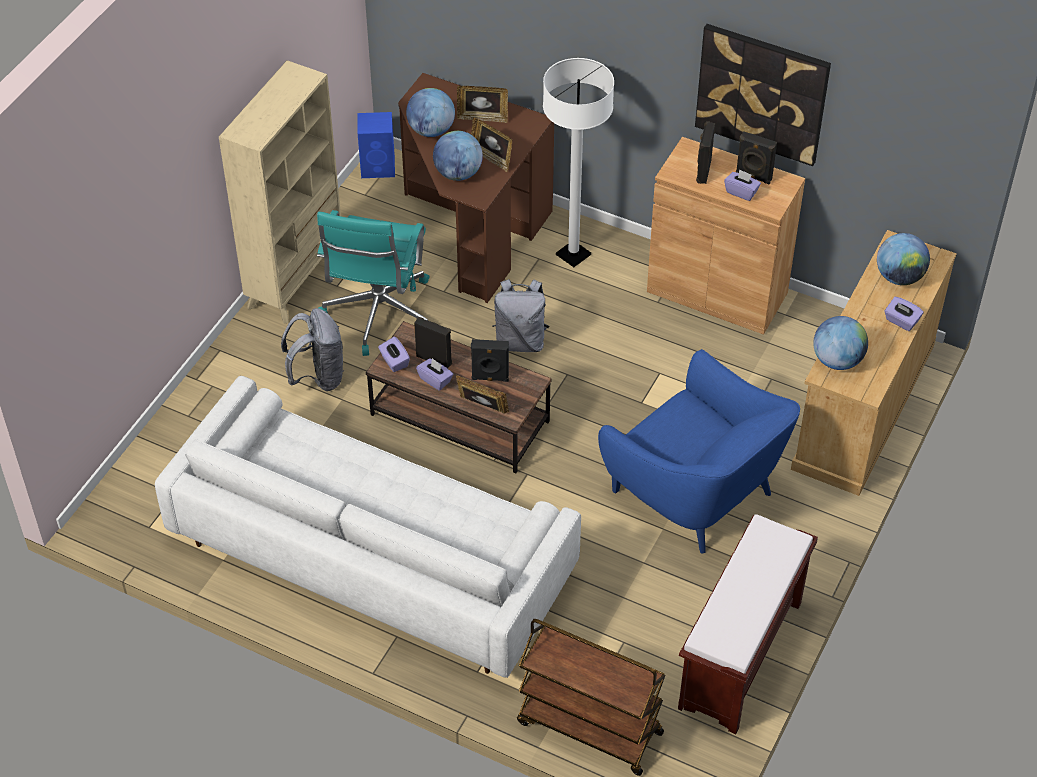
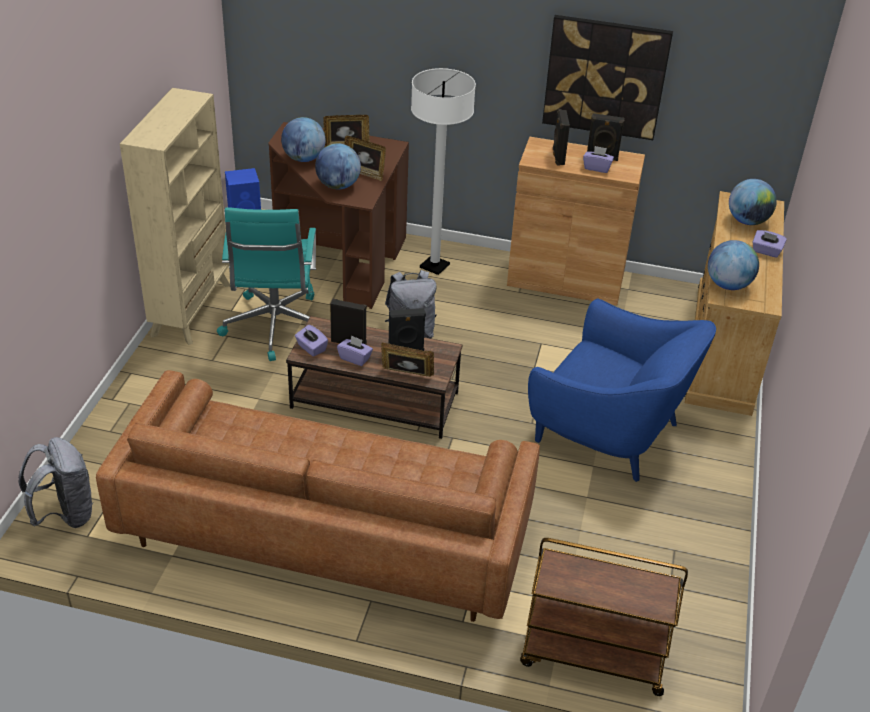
camera: 15 degrees left, 10 degrees down
(318, 376) = (231, 383): grey backpack -> grey backpack (65, 514)
(373, 557) = (326, 530): white sofa -> brown sofa
(740, 657) = (709, 566): brown bench -> none

